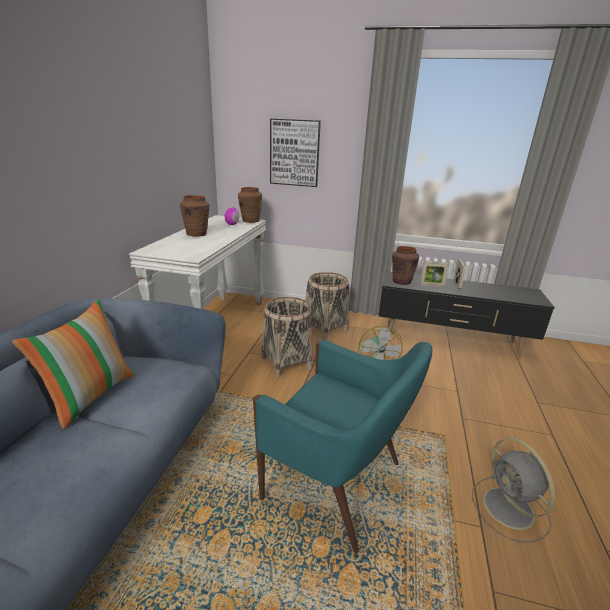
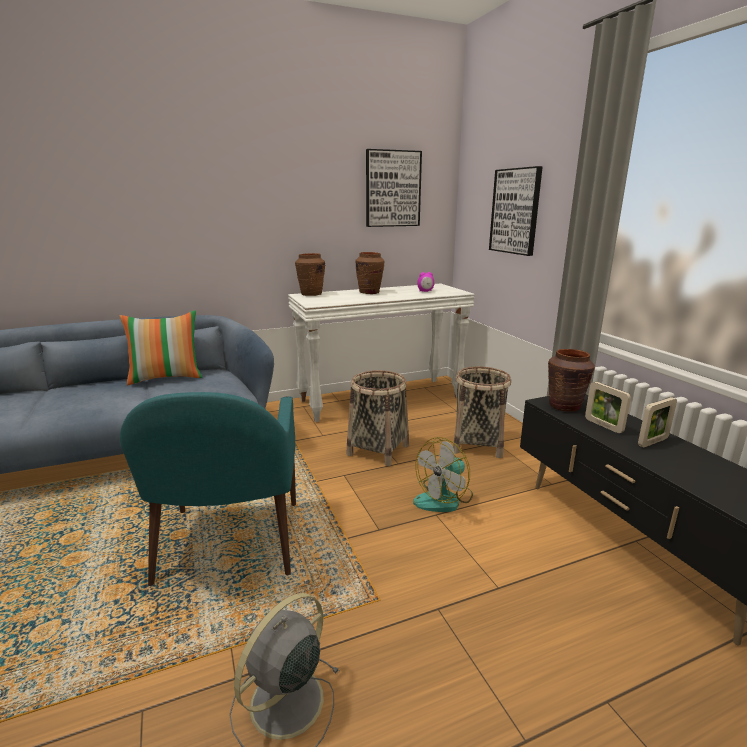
camera: 55 degrees right, 5 degrees down
(181, 130) = (392, 189): none -> picture
(250, 221) = (453, 292): brown vase -> brown vase (311, 294)

